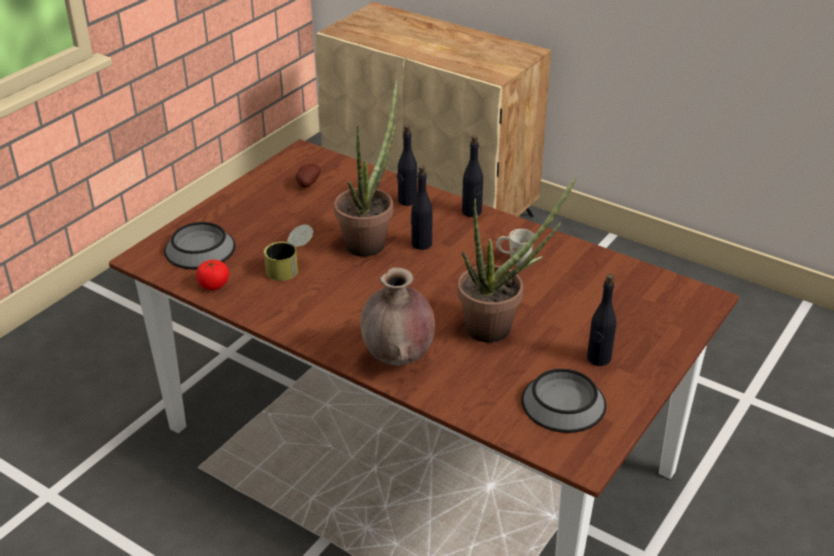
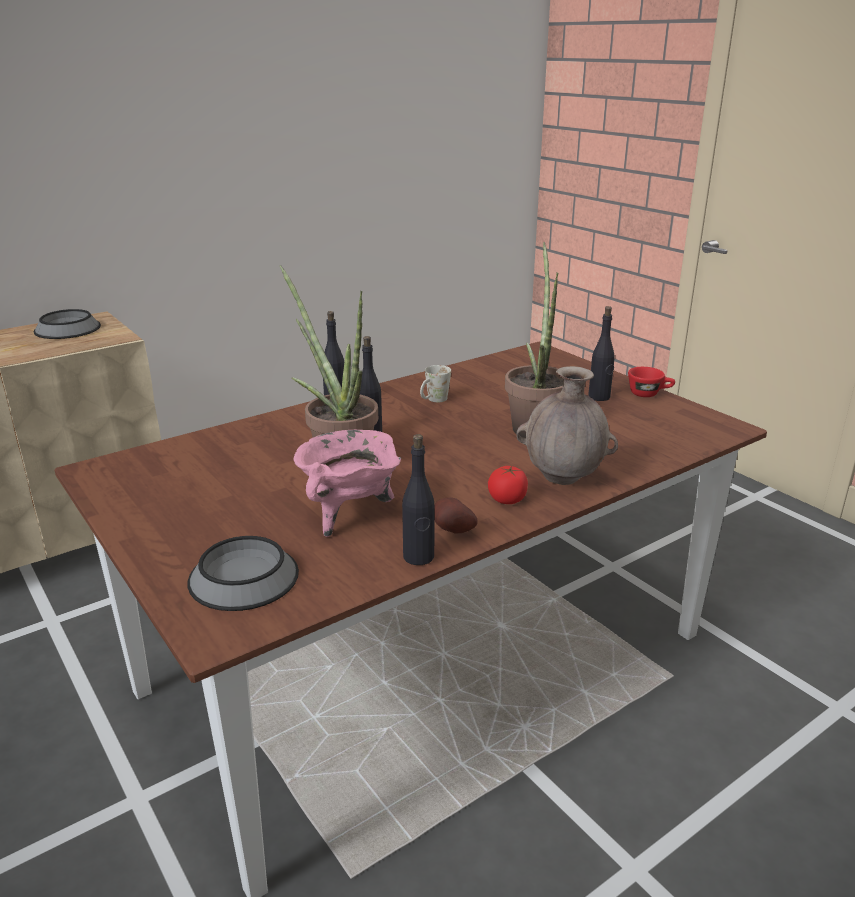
camera: 70 degrees left, 10 degrees down
(214, 285) = (344, 576): tomato -> tomato (507, 499)
(290, 267) = (350, 514): can -> pink cooking pot
(307, 184) = (175, 478): potato -> potato (452, 531)
(407, 201) = (280, 428): black bottle -> black bottle (418, 557)
(563, 402) = (654, 420): bowl -> bowl (67, 328)
(635, 393) = (649, 394): none -> red cup

